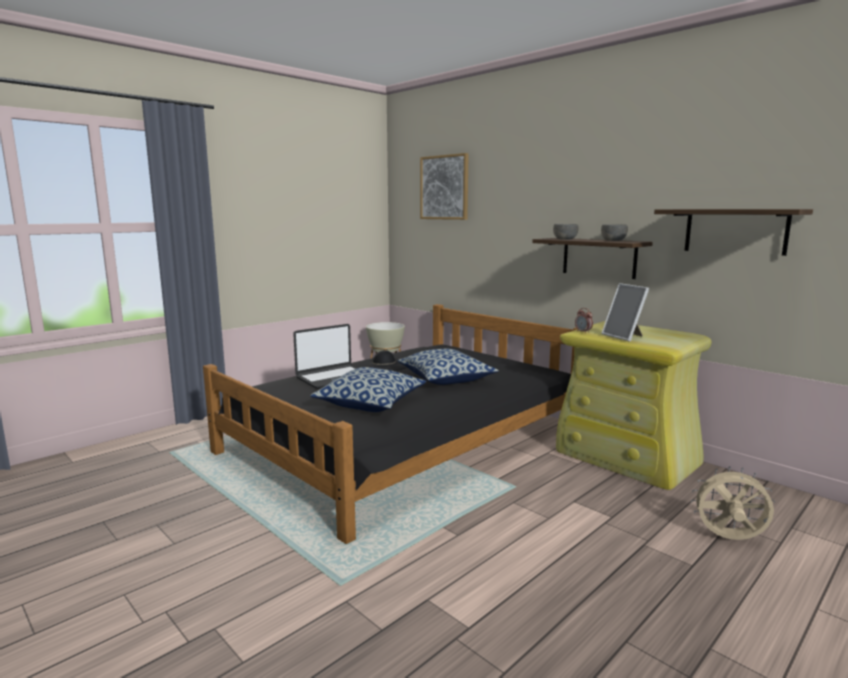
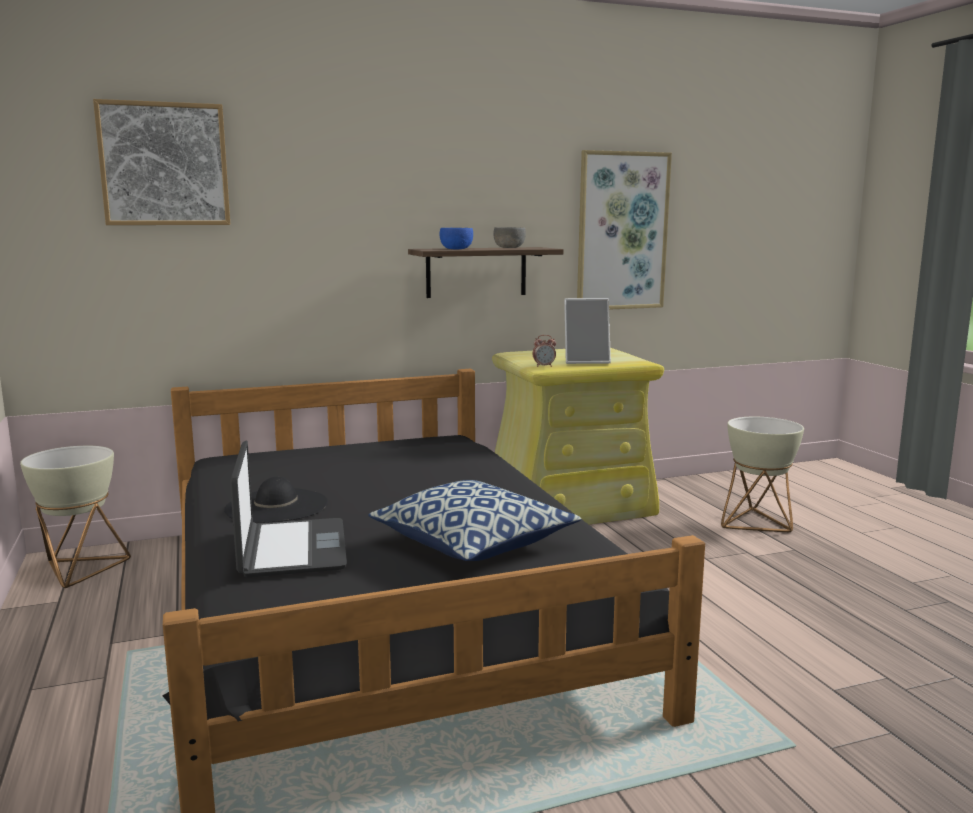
camera: 65 degrees left, 0 degrees up
(446, 379) = (414, 484): pillow -> none
(565, 239) = (456, 249): grey bowl -> blue bowl
(729, 539) = (757, 524): beige fan -> planter
(735, 231) = (622, 231): shelf -> picture

